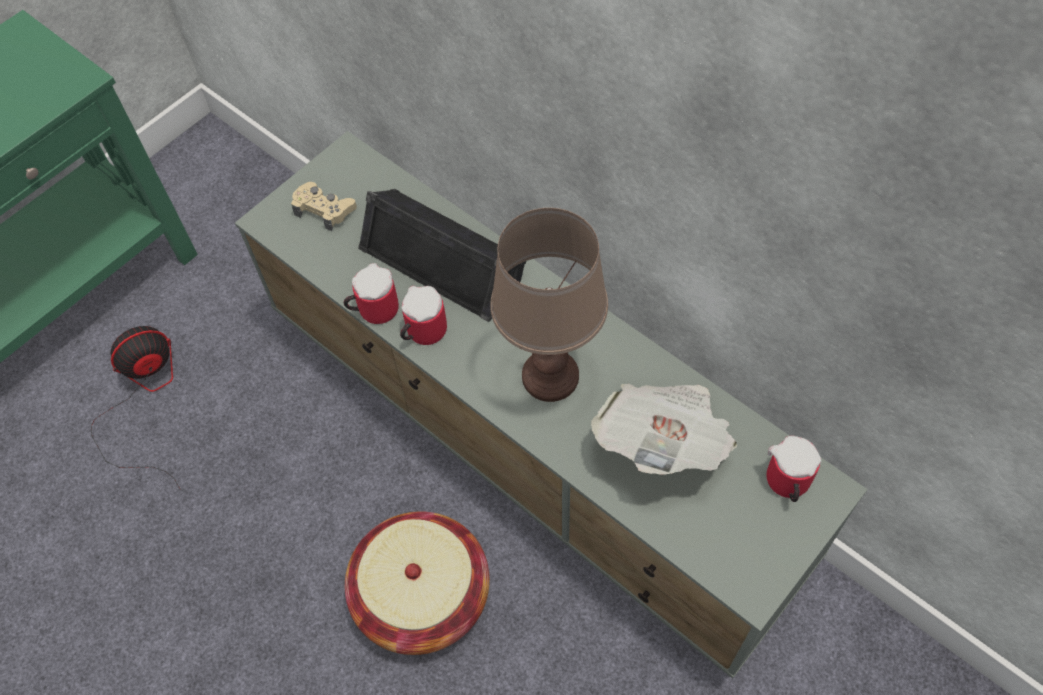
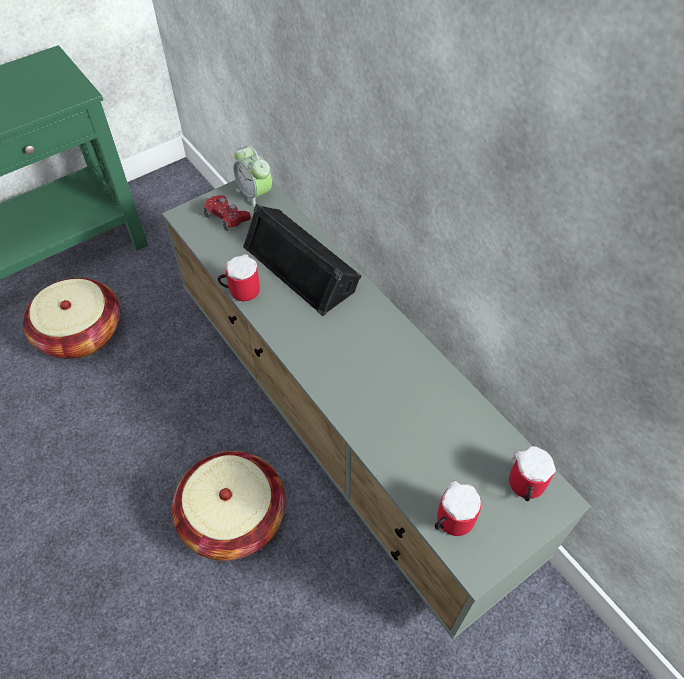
camera: 10 degrees right, 5 degrees down
(144, 399) = (81, 333): fan -> basket
(324, 210) = (227, 216): beige game controller -> red game controller
(352, 171) = (255, 195): none -> alarm clock
(421, 332) = (271, 313): mug -> mug (450, 520)
(551, 376) = (358, 364): brown table lamp -> none
(663, 440) = (433, 431): newspaper -> none

